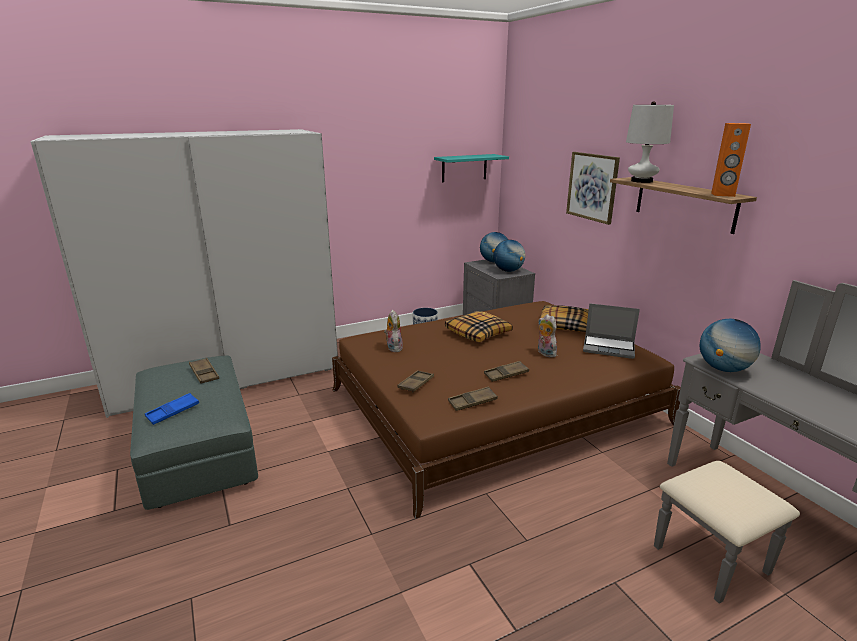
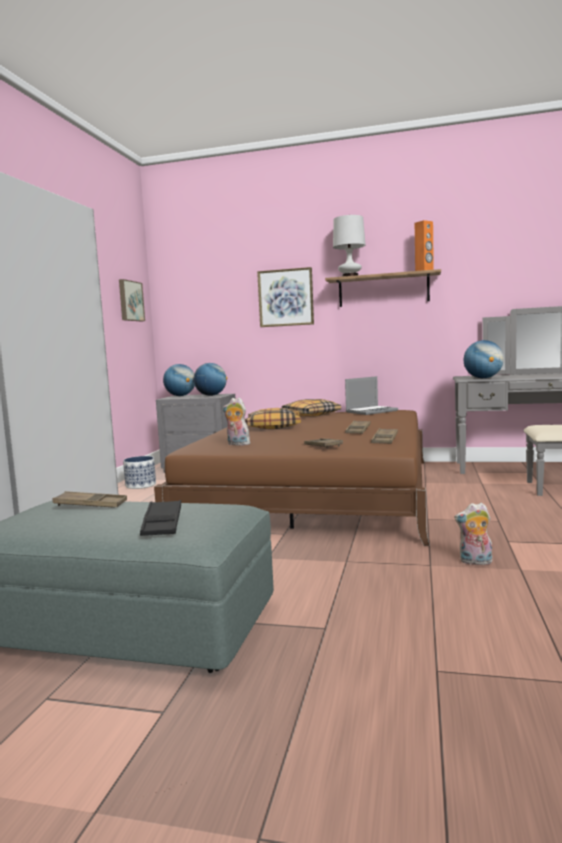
camera: 50 degrees left, 15 degrees down
(173, 412) = (162, 523): blue tray -> black tray
(464, 168) = (130, 301): turquoise shelf -> picture
(545, 353) = (346, 421): plush toy -> plush toy (475, 562)

